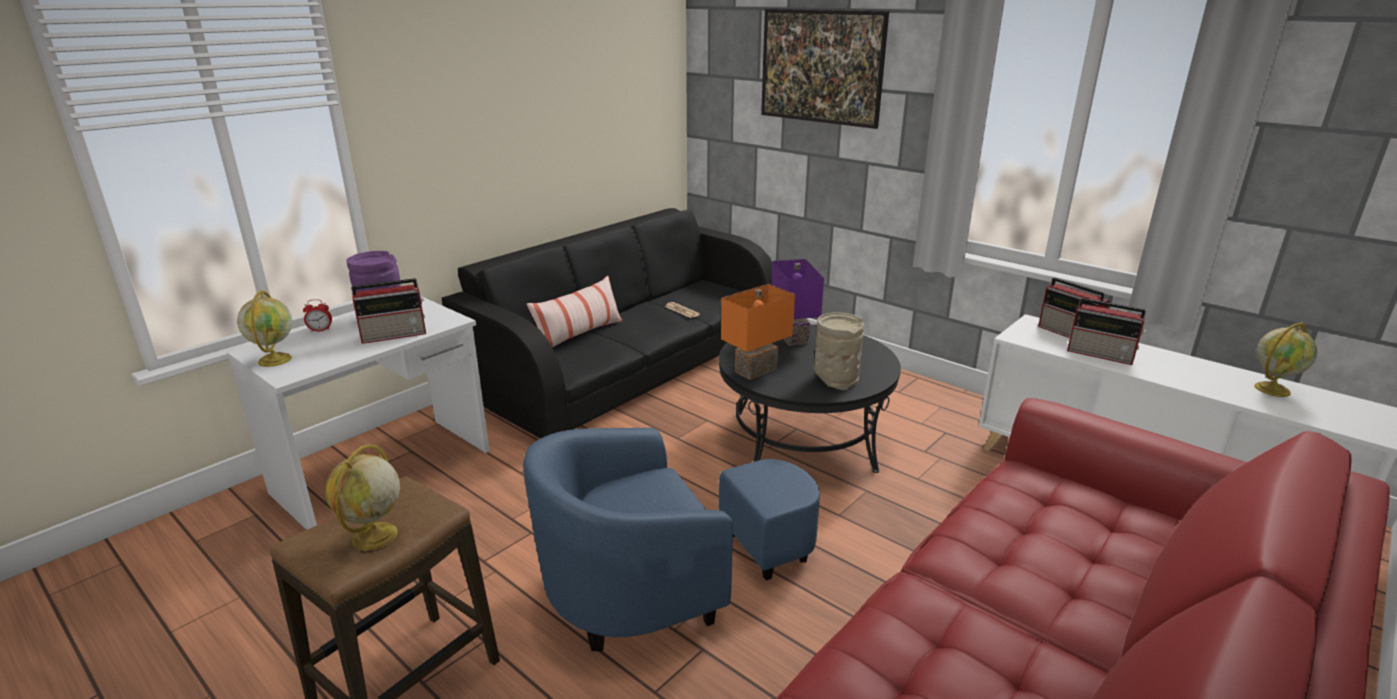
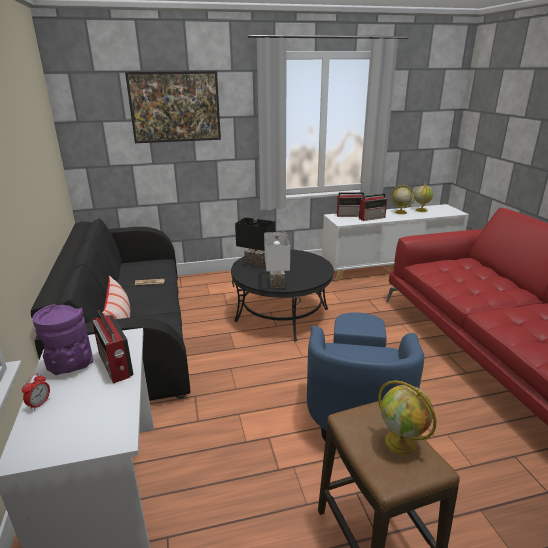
camera: 55 degrees left, 0 degrees up
(274, 359) = (68, 442): globe -> globe (400, 212)
(395, 334) = (115, 366): radio -> radio turned 135 degrees clockwise
(754, 369) = (275, 282): orange table lamp -> white table lamp
(795, 338) = (257, 263): purple table lamp -> black table lamp
(835, 379) = (310, 270): beige vase -> none

